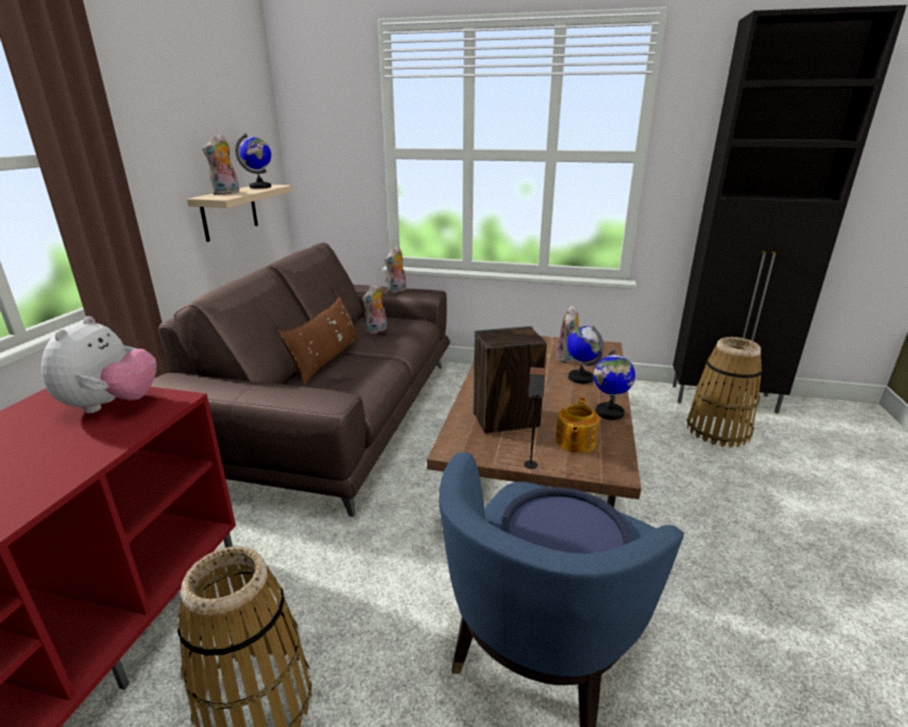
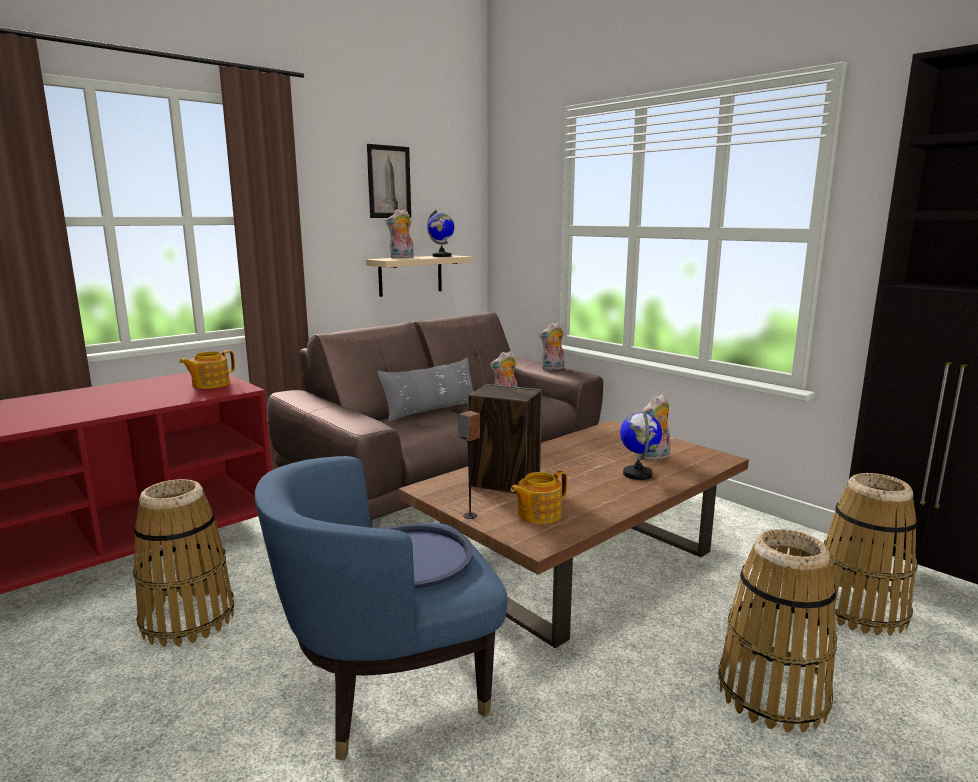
camera: 35 degrees right, 10 degrees down
(111, 405) = (210, 384): plush toy -> teapot
(193, 99) = (389, 182): none -> picture
(327, 359) = (431, 411): brown pillow -> grey pillow
(609, 413) = (614, 505): globe -> none
(749, 514) = (772, 694): none -> basket

